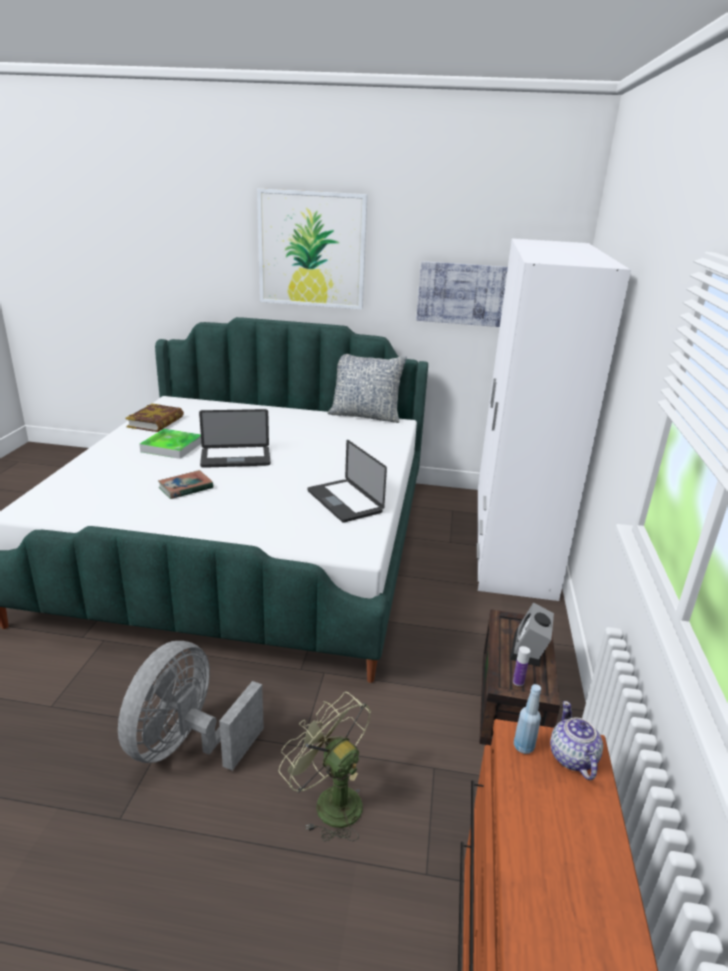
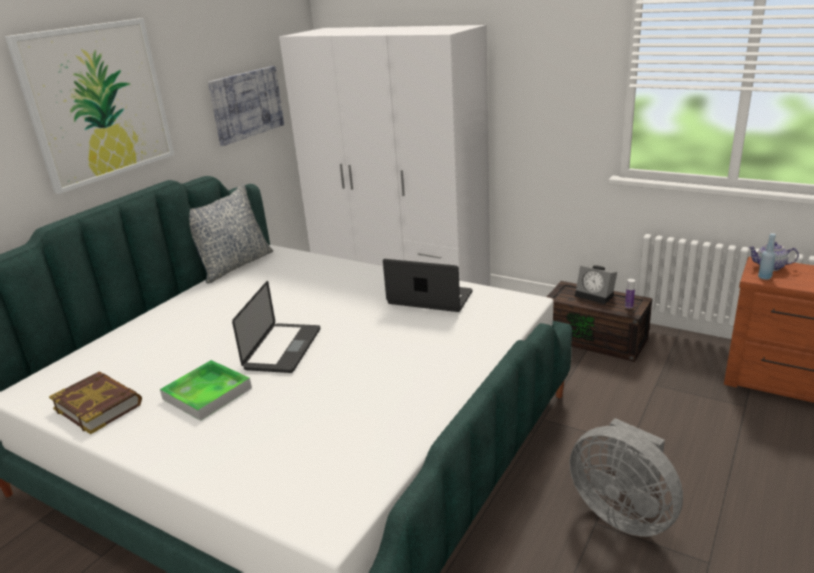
camera: 65 degrees left, 0 degrees up
(186, 488) = (342, 386): book -> none
(329, 801) = (687, 437): green fan -> none
(344, 502) = (430, 298): laptop -> laptop turned 150 degrees counterclockwise

